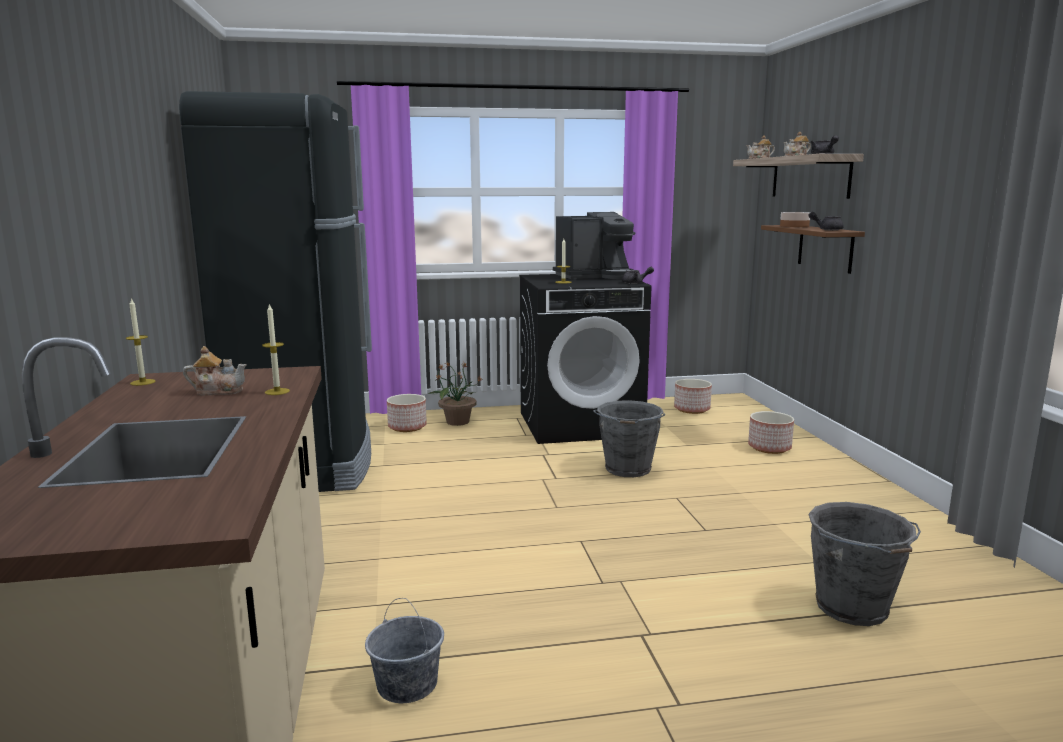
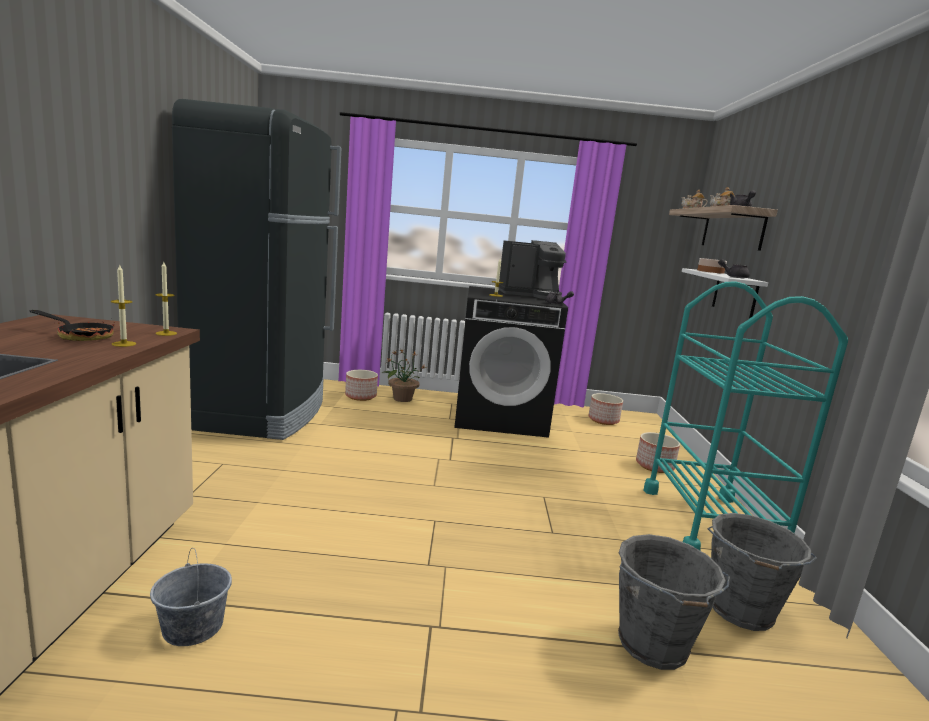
camera: 10 degrees right, 0 degrees up
(142, 382) = (40, 321): candle -> candle (166, 333)
(218, 391) = (80, 336): teapot -> frying pan
(627, 469) = (516, 463): grey bucket -> grey bucket (740, 611)
(825, 248) = (734, 294): brown shelf -> white shelf
(850, 493) = (709, 523): none -> turquoise cart

